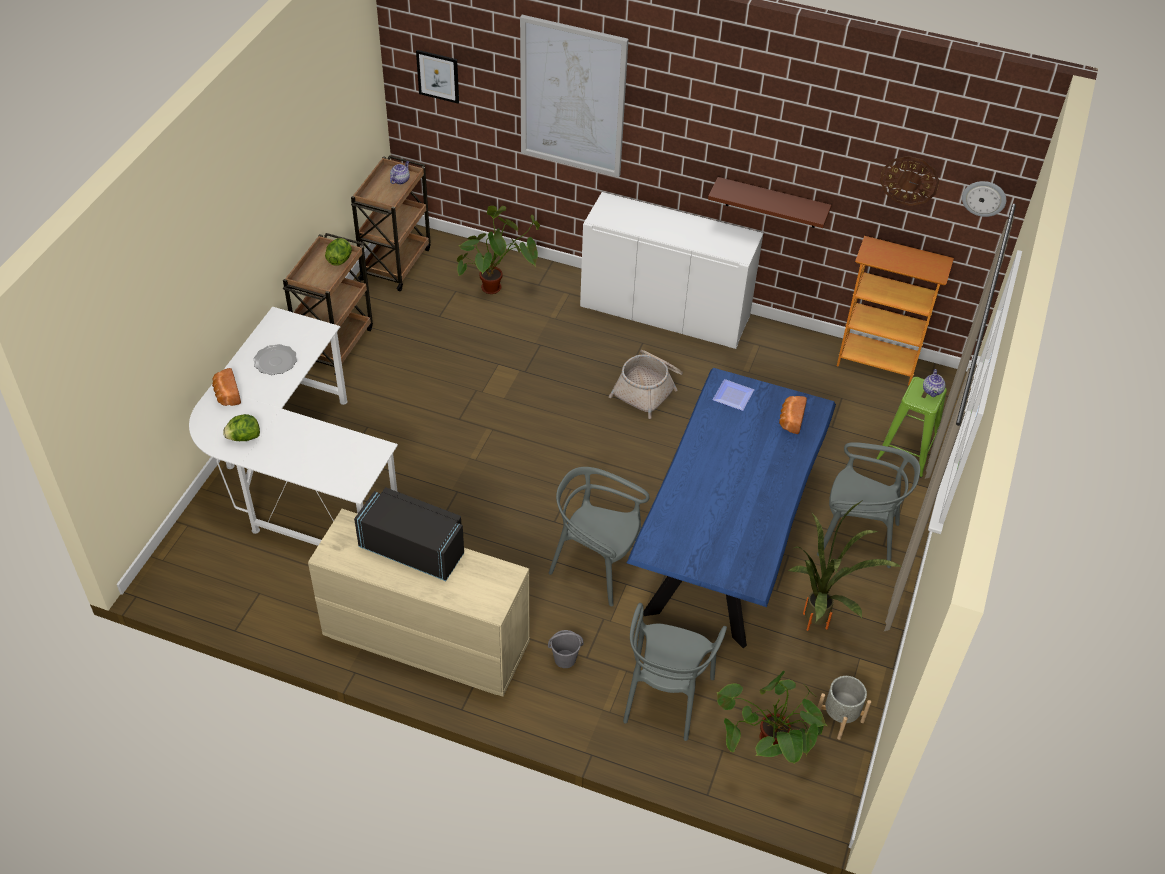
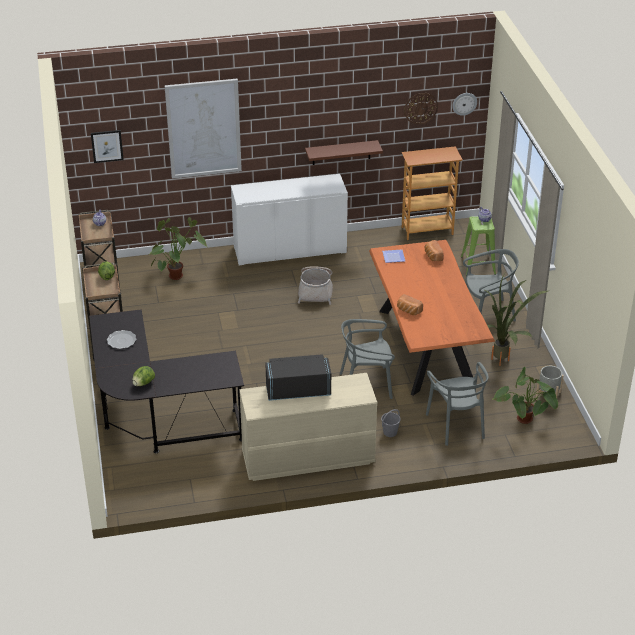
camera: 30 degrees left, 10 degrees down
(226, 395) = (110, 368): bread -> bread (408, 311)
(297, 480) = (156, 417): white desk -> black desk
(724, 547) = (425, 347): blue dining table -> orange dining table

